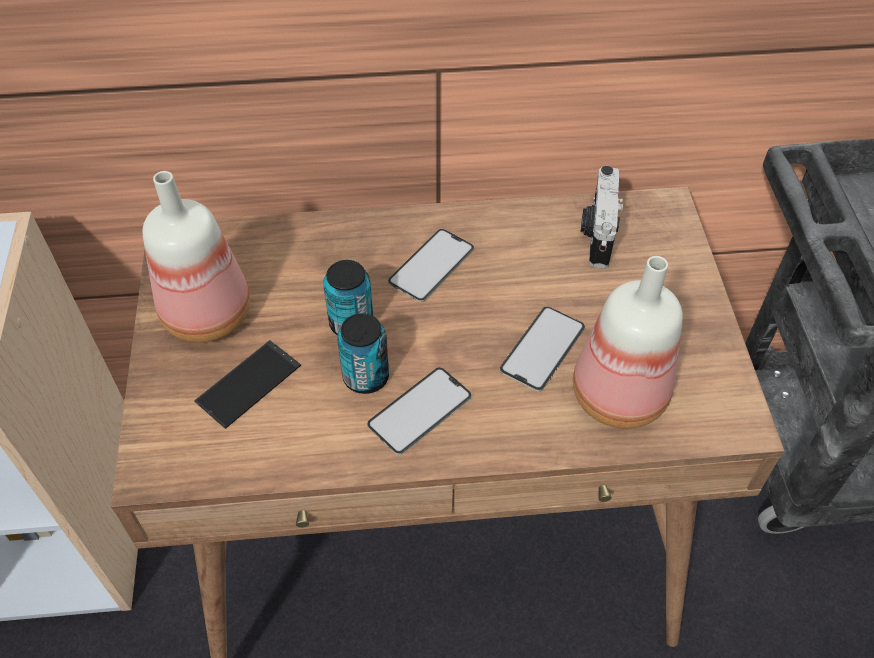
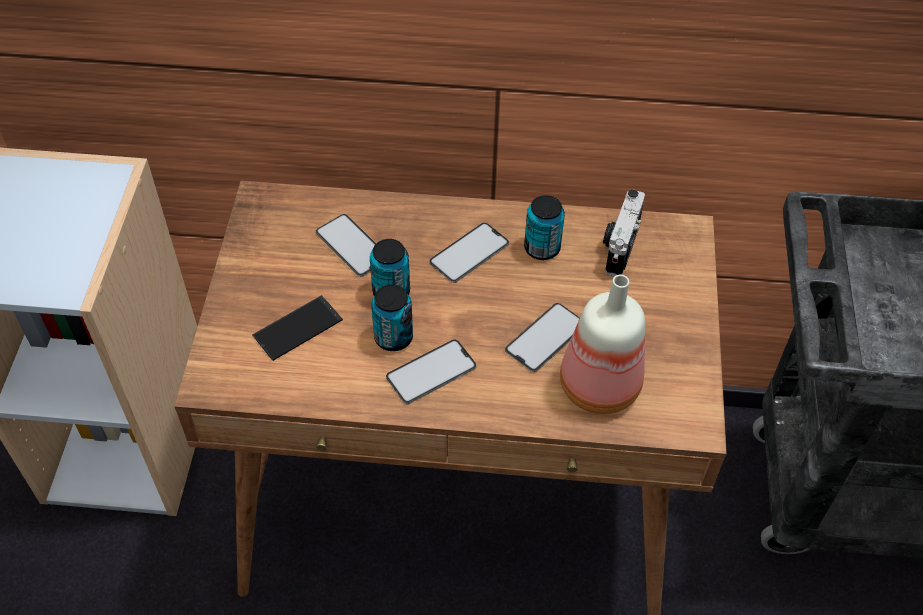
camera: 10 degrees right, 0 degrees up
(210, 312) = (277, 265): bottle -> none
(294, 277) = (352, 245): none -> phone
(512, 248) = (542, 248): none -> can

